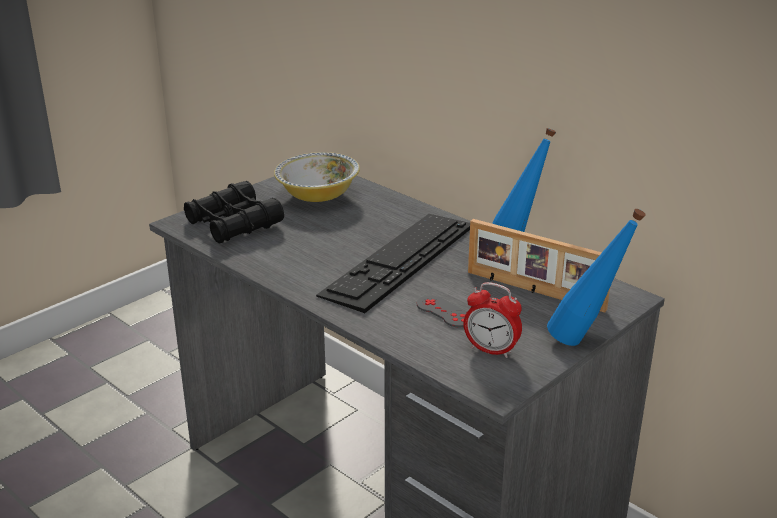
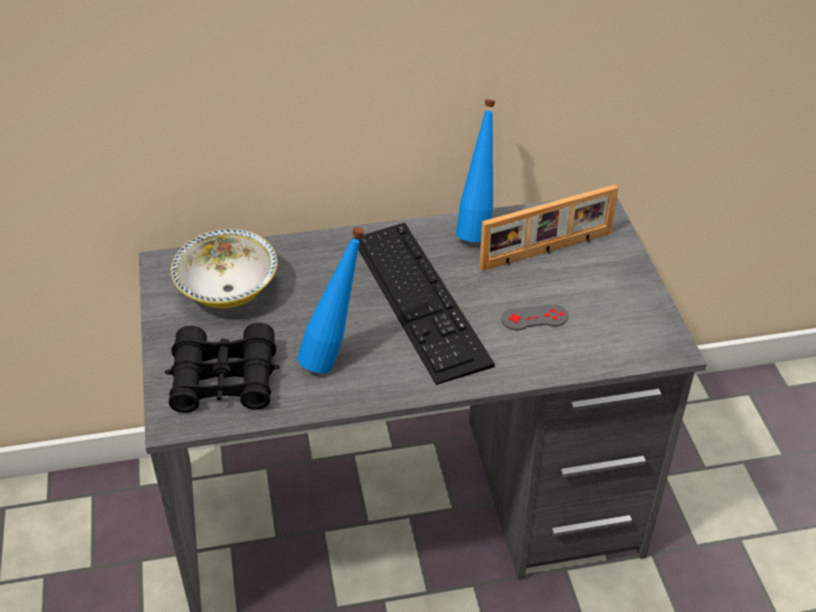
camera: 55 degrees left, 15 degrees up
(491, 350) = (614, 322): alarm clock -> none
(585, 342) = (643, 267): blue bottle -> blue bottle (334, 357)

